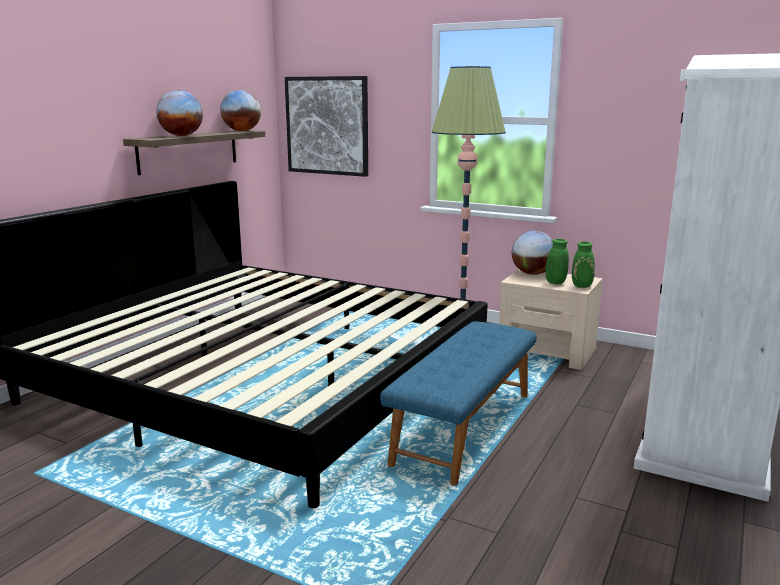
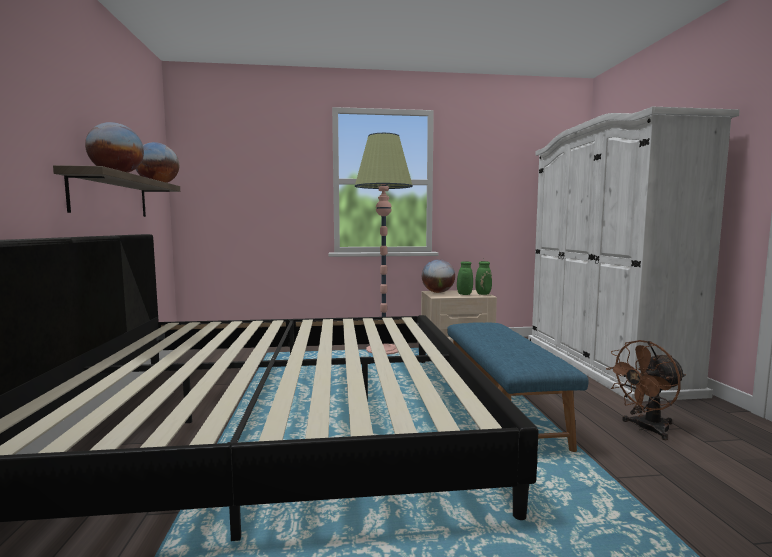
camera: 35 degrees left, 10 degrees down
(327, 125) = (229, 188): picture -> none
(580, 496) = (646, 429): none -> brown fan

